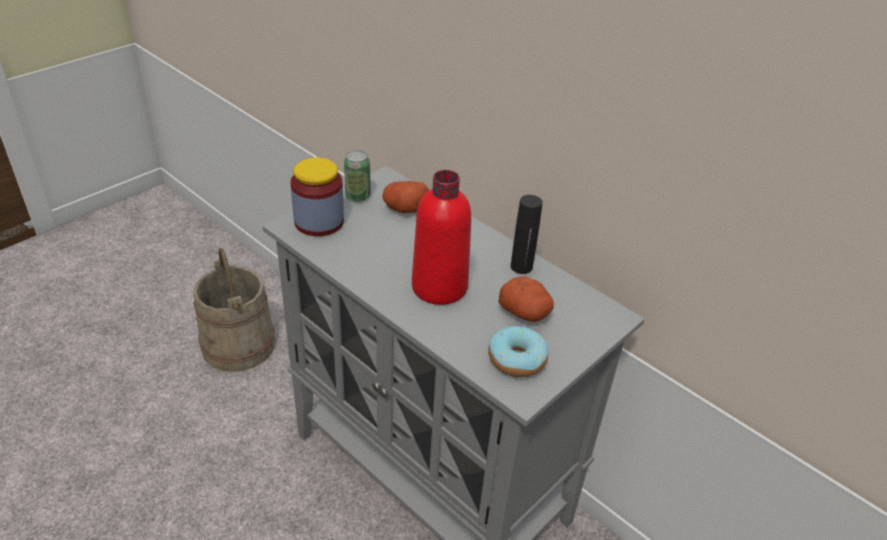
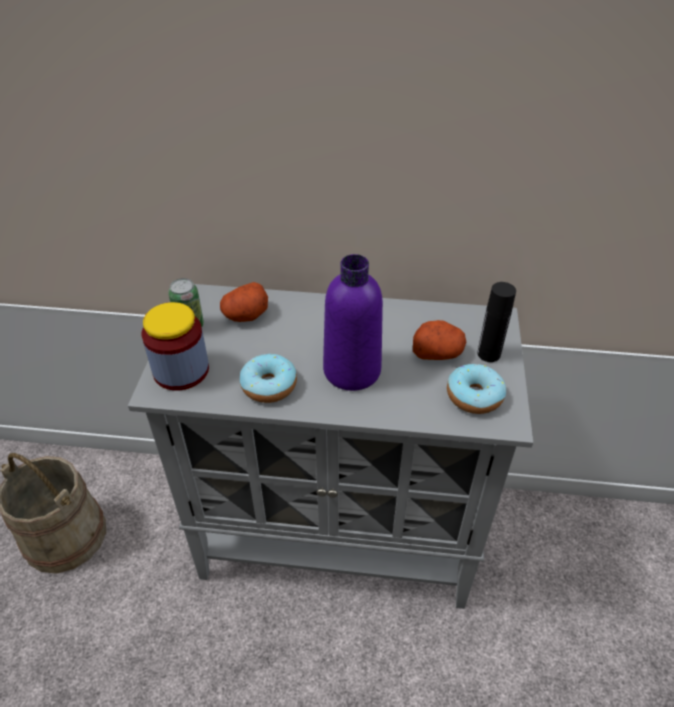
camera: 35 degrees left, 5 degrees up
(366, 263) = (269, 386): none -> donut
(439, 287) = (352, 370): red bottle -> purple bottle
(521, 267) = (393, 315): black bottle -> black bottle (488, 354)

